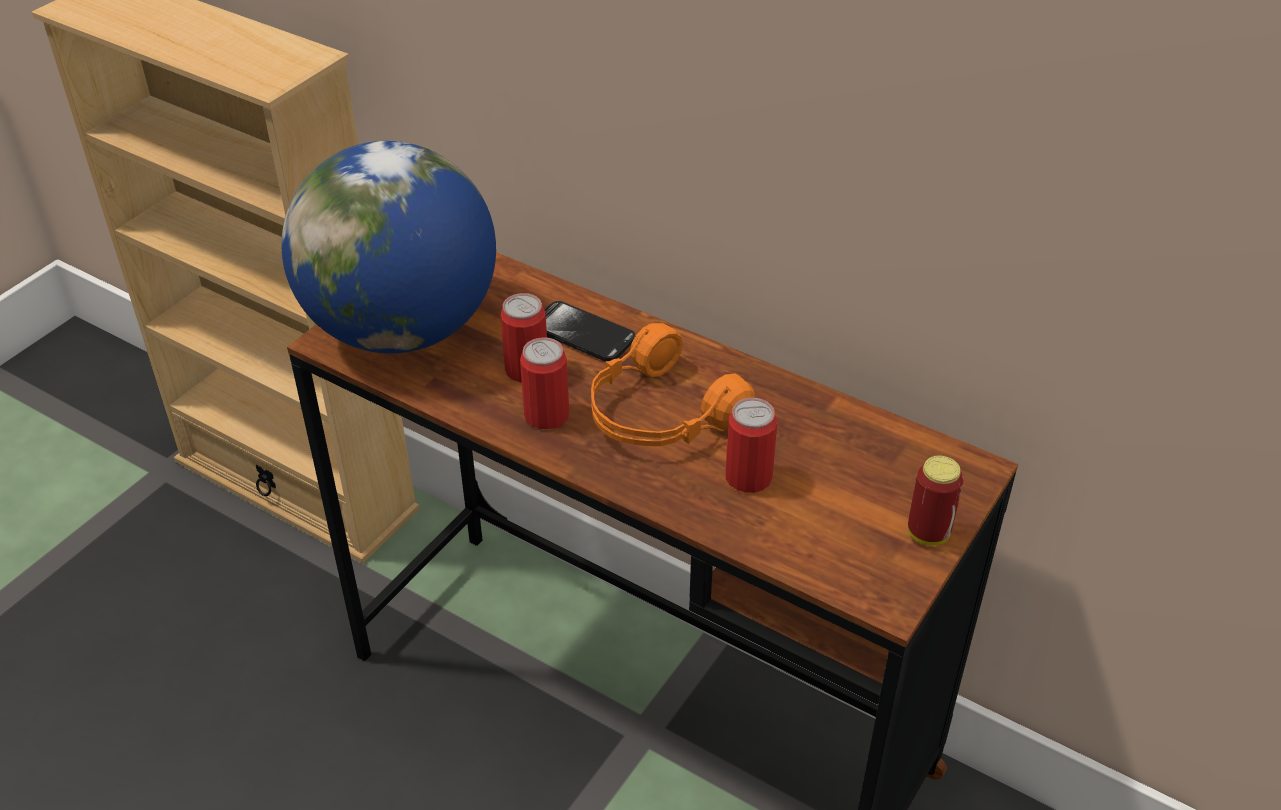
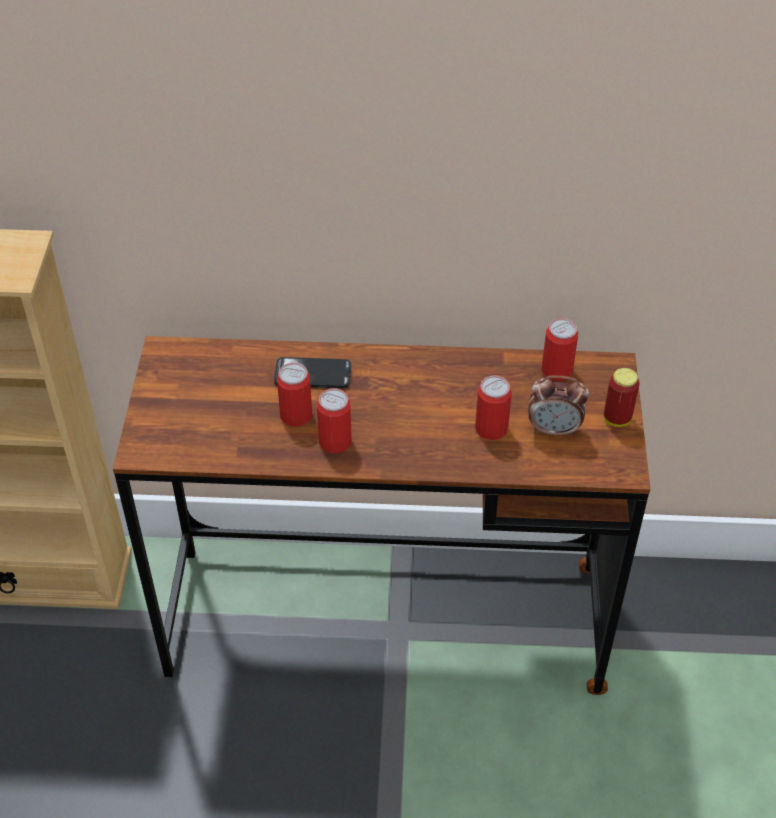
camera: 30 degrees left, 5 degrees up
(402, 329) = (185, 421): globe -> none
(659, 415) = (406, 410): orange headphones -> none
(830, 512) = (554, 429): none -> alarm clock
(890, 444) = (557, 371): none -> can

